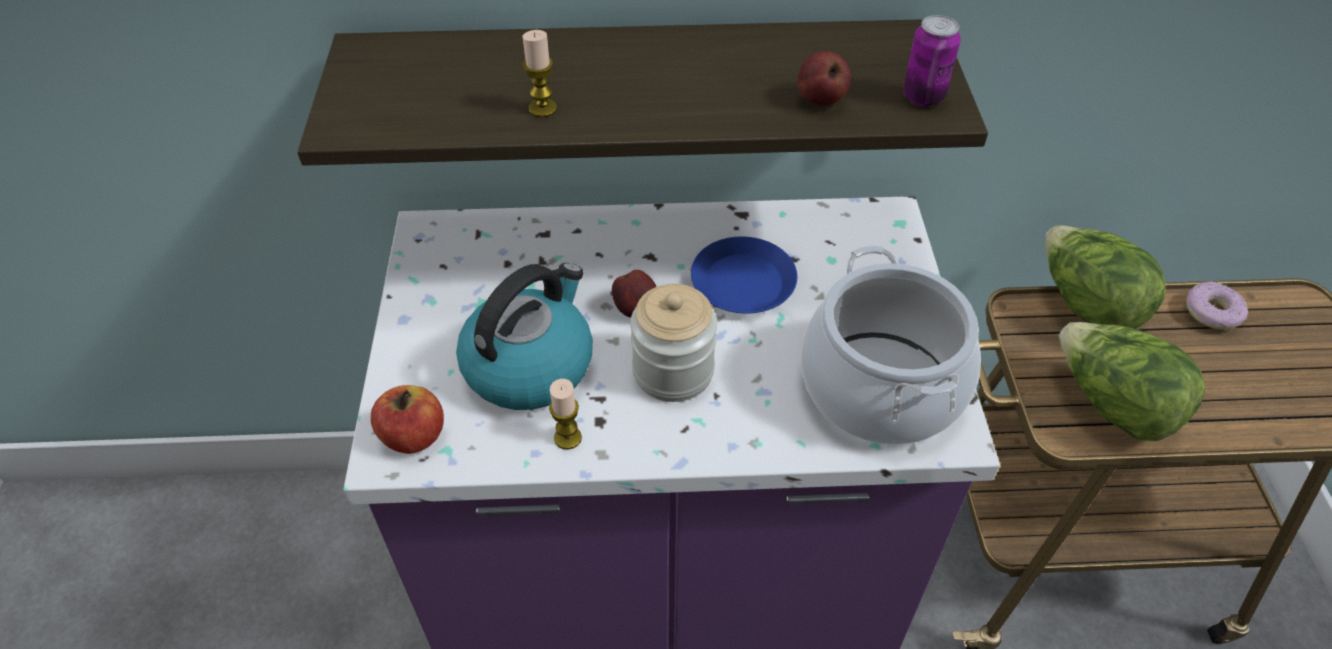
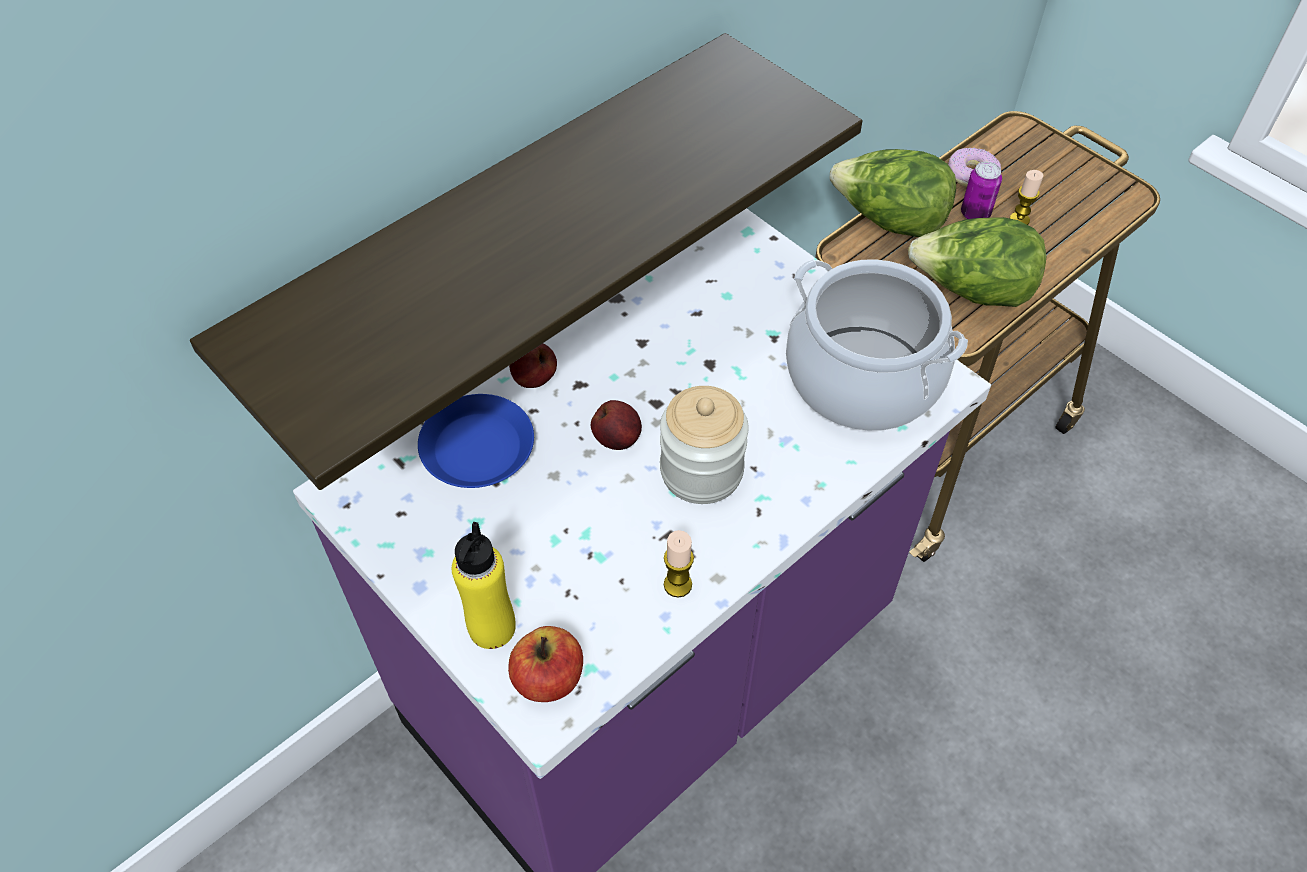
camera: 40 degrees left, 5 degrees up
(416, 376) = (492, 628): none -> yellow bottle
(530, 365) = (580, 547): kettle -> none
(543, 108) = (499, 298): candle -> candle (1019, 220)
(743, 283) = (680, 359): blue plate -> blue plate (478, 448)
(820, 100) = (716, 159): apple -> apple (533, 379)
(923, 97) = (788, 113): can -> can (975, 214)

